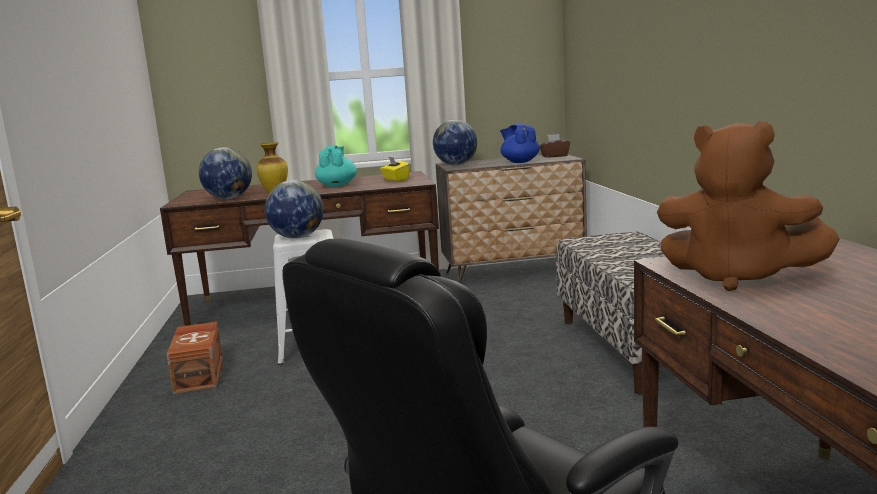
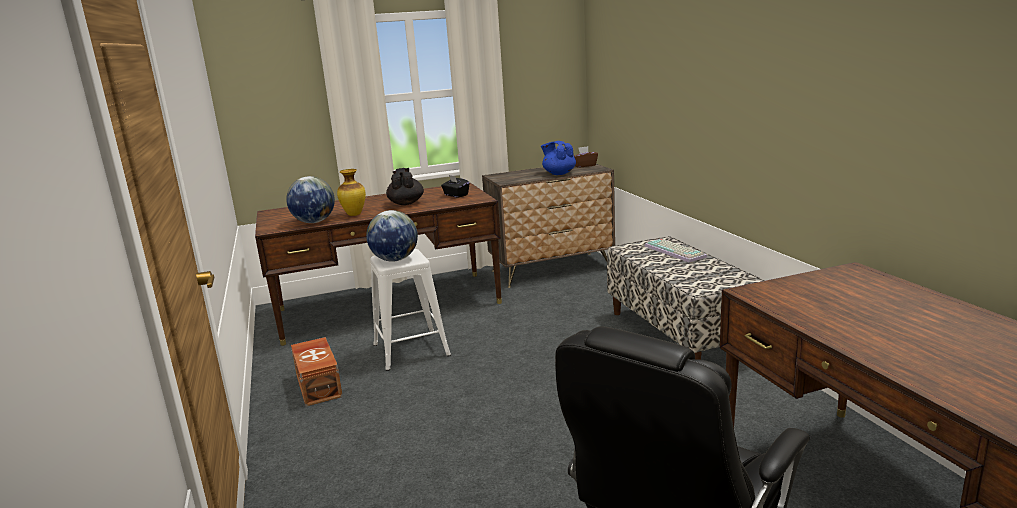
camera: 10 degrees left, 5 degrees up
(337, 185) = (406, 203): turquoise teapot -> black teapot
(395, 180) = (456, 195): yellow tissue box -> black tissue box
(456, 165) = (503, 177): globe -> none
(637, 245) = (676, 251): none -> keyboard
(736, 277) = (803, 305): brown plush toy -> none

